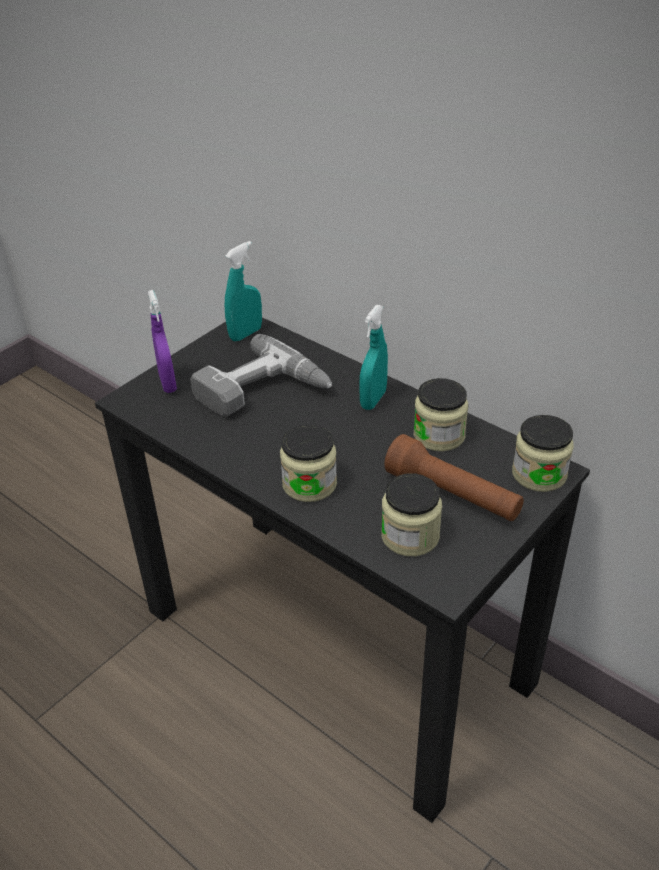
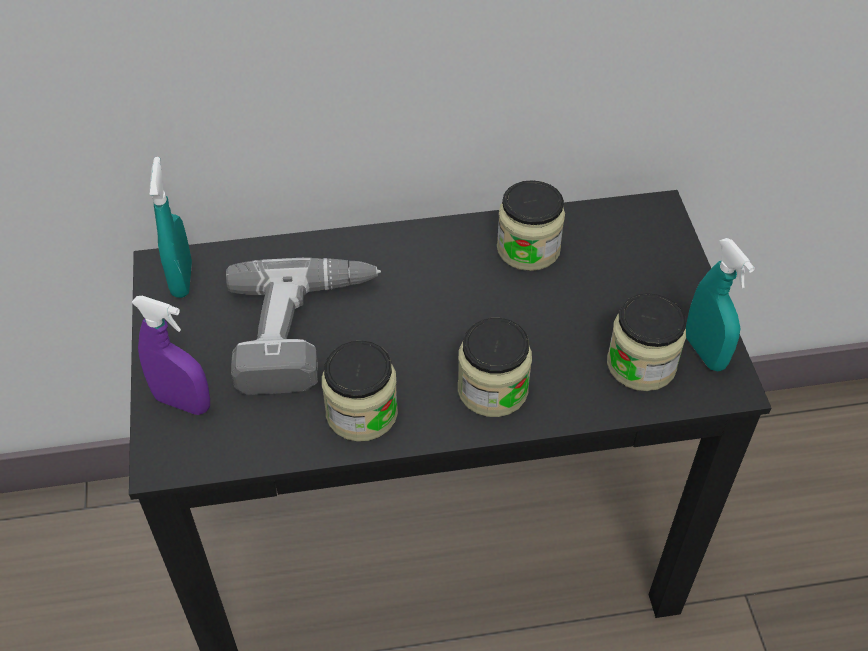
camera: 50 degrees left, 10 degrees up
(373, 400) = (422, 257): turquoise spray bottle -> turquoise spray bottle (705, 352)
(452, 495) = (618, 298): brown flashlight -> none
(539, 474) = (651, 223): jar -> jar (361, 413)

